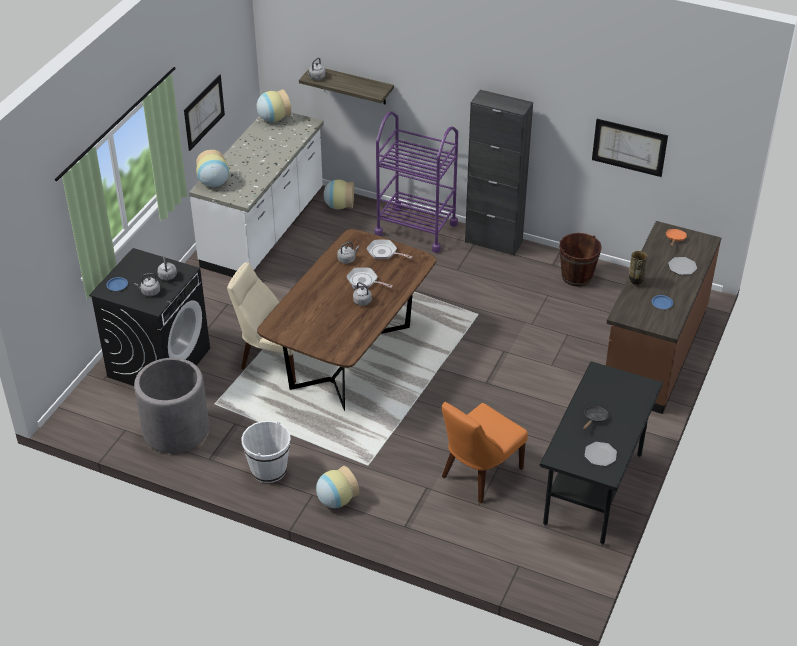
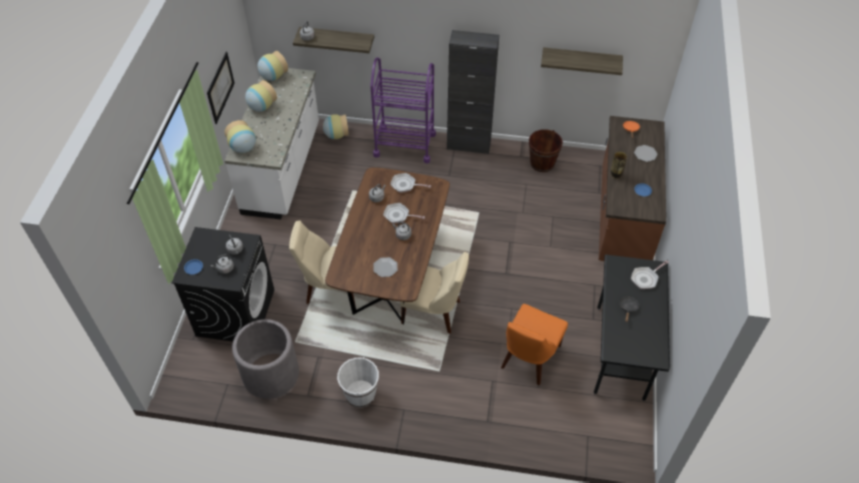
camera: 15 degrees left, 10 degrees up
(335, 500) = (424, 410): vase -> vase (261, 107)
(384, 406) = (434, 312): none -> beige chair
(600, 454) = (645, 341): plate -> plate (385, 267)
(629, 147) = (581, 59): picture -> shelf
(629, 393) = (645, 278): none -> frying pan

